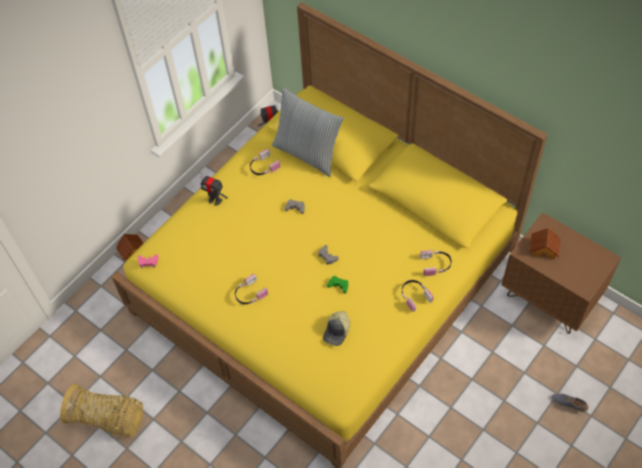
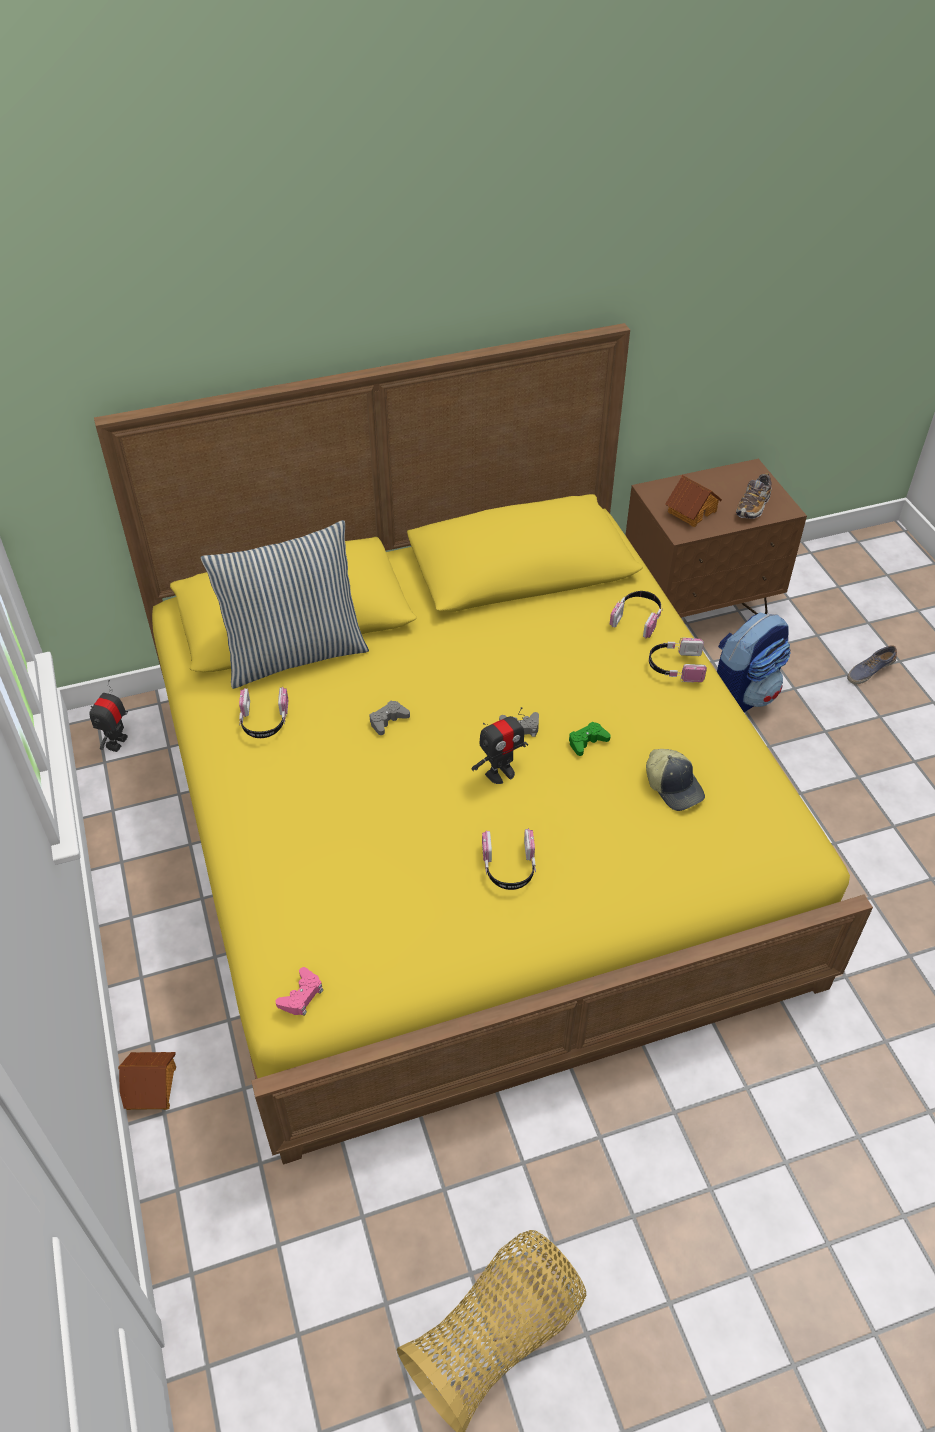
camera: 60 degrees left, 10 degrees down
(215, 200) = (263, 820): toy robot -> toy robot (500, 773)
(498, 350) = (742, 695): none -> backpack
(573, 274) = (753, 506): none -> shoe

